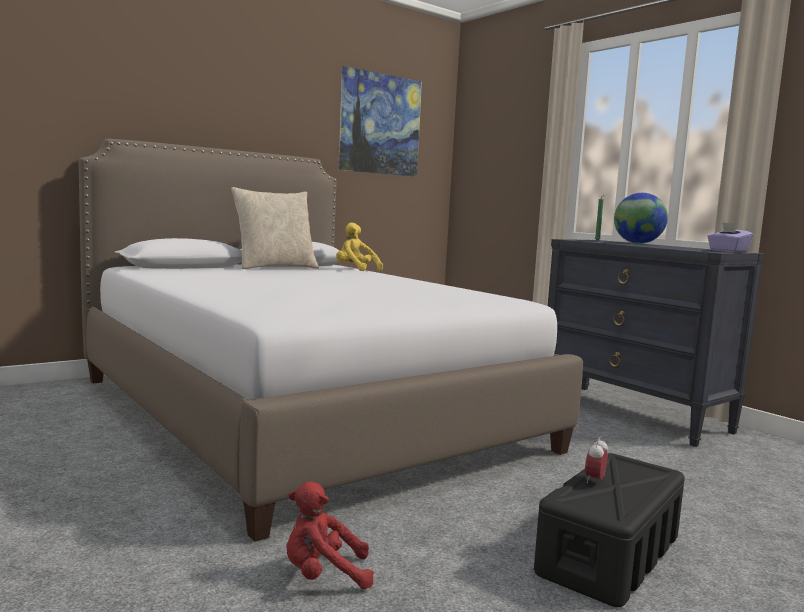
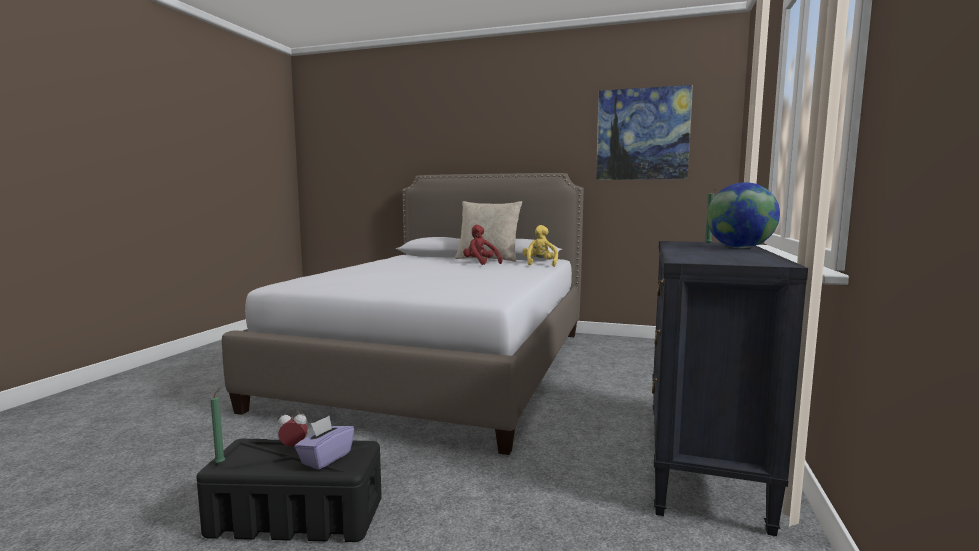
camera: 55 degrees right, 0 degrees up
(323, 576) = (203, 439): red plush toy -> red plush toy (480, 263)
(610, 514) = (221, 463): none -> green candle
(727, 251) = (745, 261): purple tissue box -> purple tissue box (325, 458)

